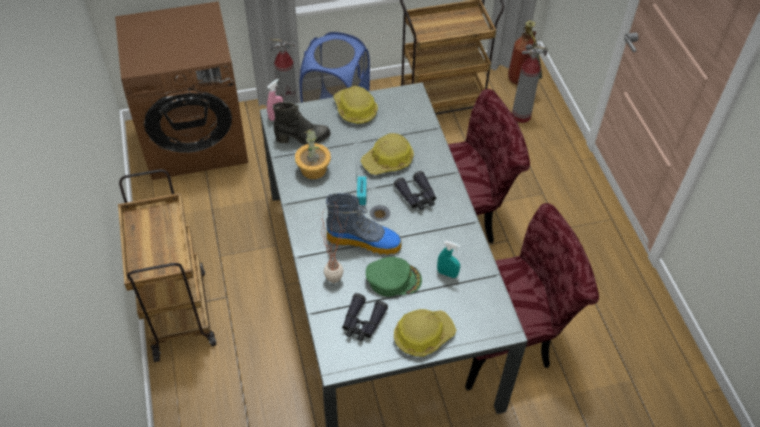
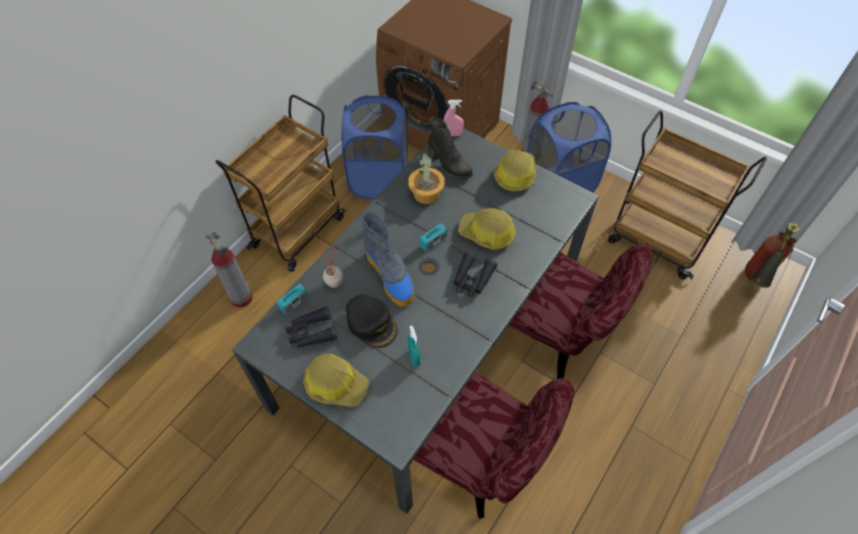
camera: 50 degrees right, 5 degrees up
(195, 220) = (379, 180): none -> blue laundry basket
(324, 317) = (294, 303): none -> radio
(393, 279) = (372, 323): green cap -> black cap
(520, 116) = (717, 306): fire extinguisher -> fire extinguisher (241, 298)

